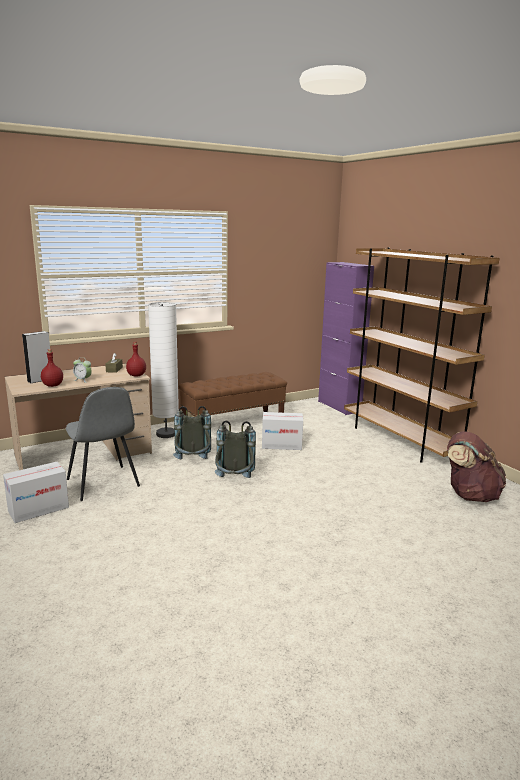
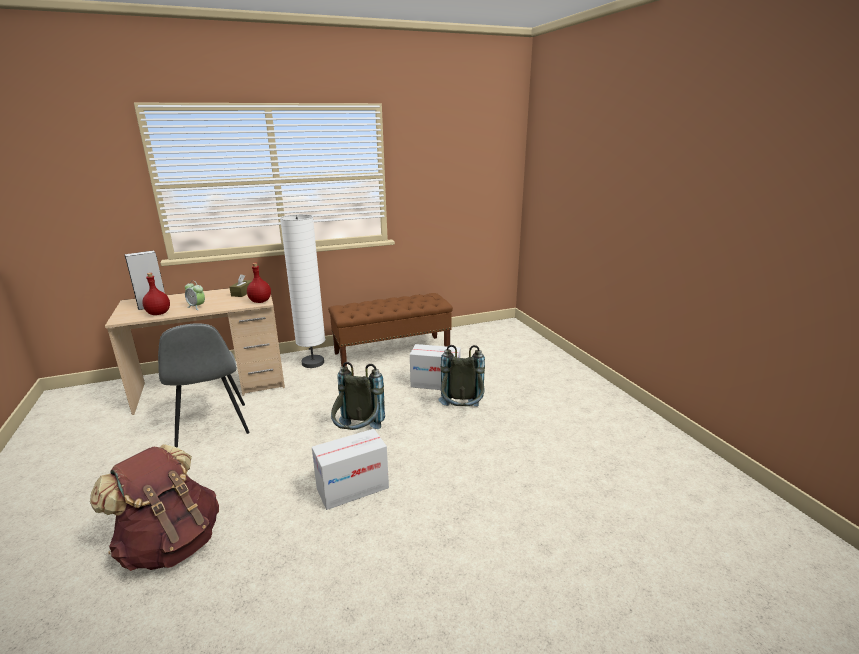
camera: 10 degrees right, 5 degrees up
(38, 509) = (124, 459): cardboard box -> cardboard box (352, 488)
(193, 463) = (323, 404): grey backpack -> grey backpack (462, 412)
(339, 406) = (523, 333): purple cabinet -> none
(400, 440) = (582, 383): brown bookcase -> none
(470, 495) = (652, 475): brown backpack -> brown backpack (171, 544)

